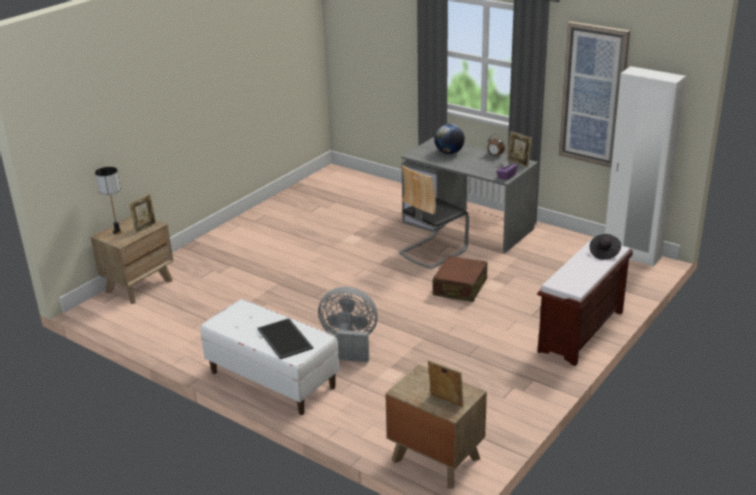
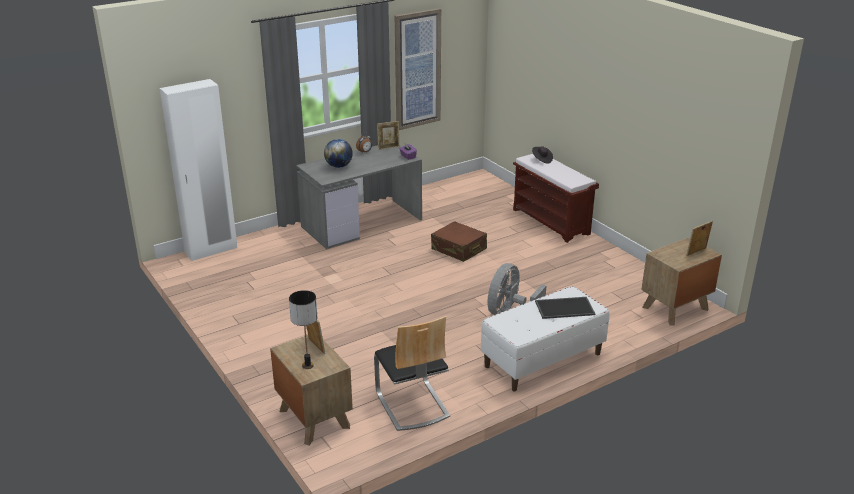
camera: 70 degrees left, 0 degrees up
(432, 251) = (391, 247): chair -> chair (412, 405)
(631, 255) = (464, 179): white wardrobe -> white wardrobe (211, 250)

